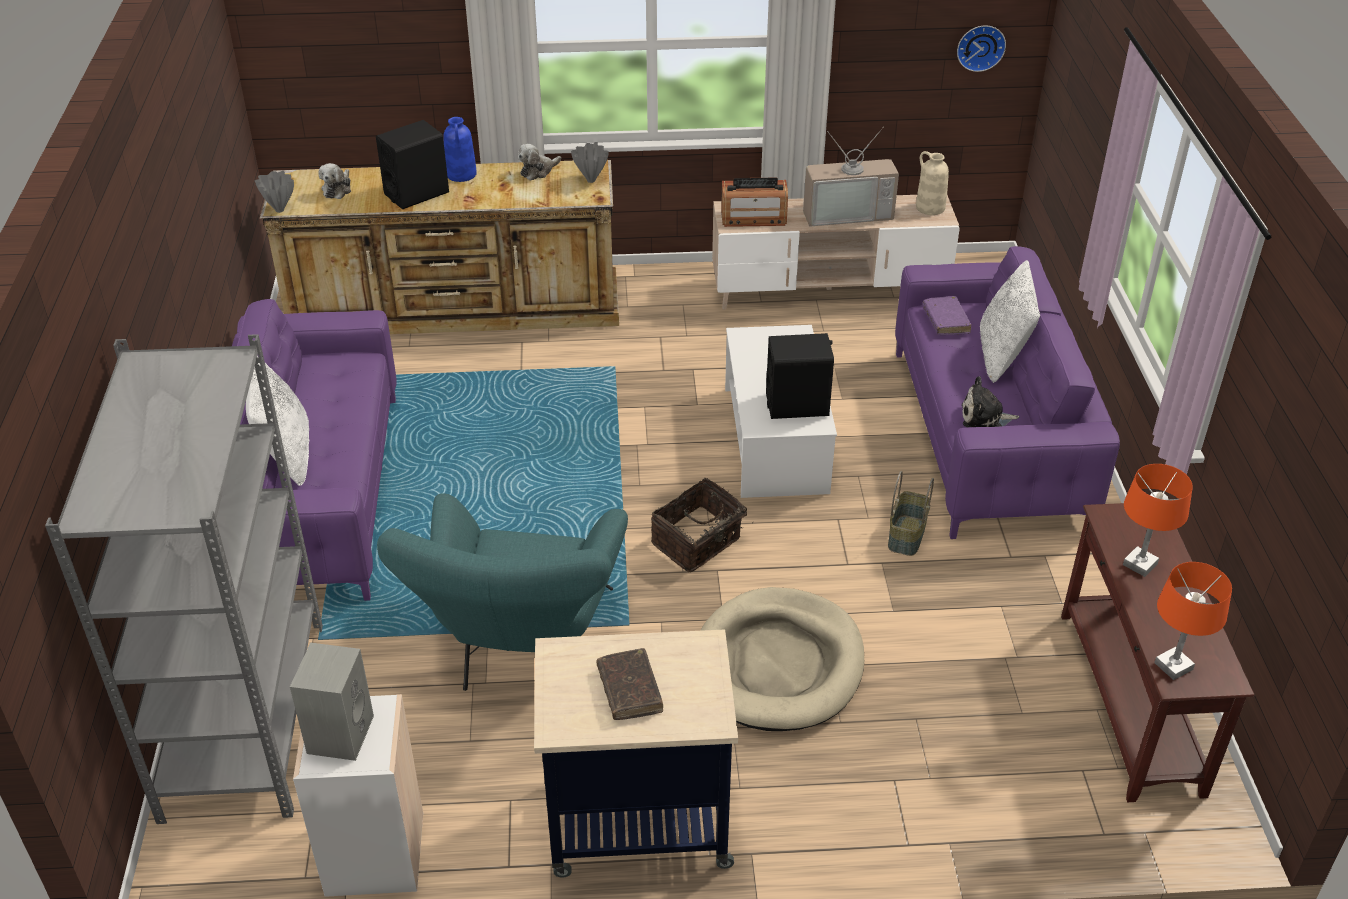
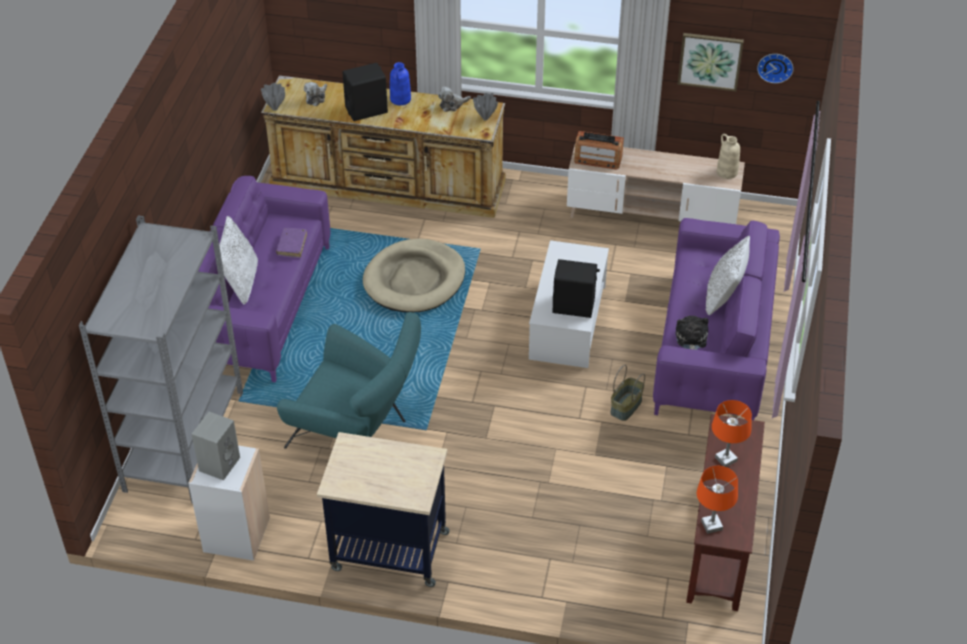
camera: 15 degrees right, 5 degrees up
(522, 646) = (357, 430): turquoise armchair -> turquoise armchair turned 90 degrees counterclockwise
(629, 690) = (379, 473): brown book -> none
(698, 542) = (489, 384): basket -> none
(777, 664) = (508, 474): beige dog bed -> beige dog bed (414, 280)
(847, 212) = (666, 166): television -> none
(891, 52) = (710, 61): none -> picture
(945, 321) = (698, 263): purple book -> purple book (292, 246)
(985, 418) = (691, 339): plush toy -> plush toy turned 75 degrees clockwise

